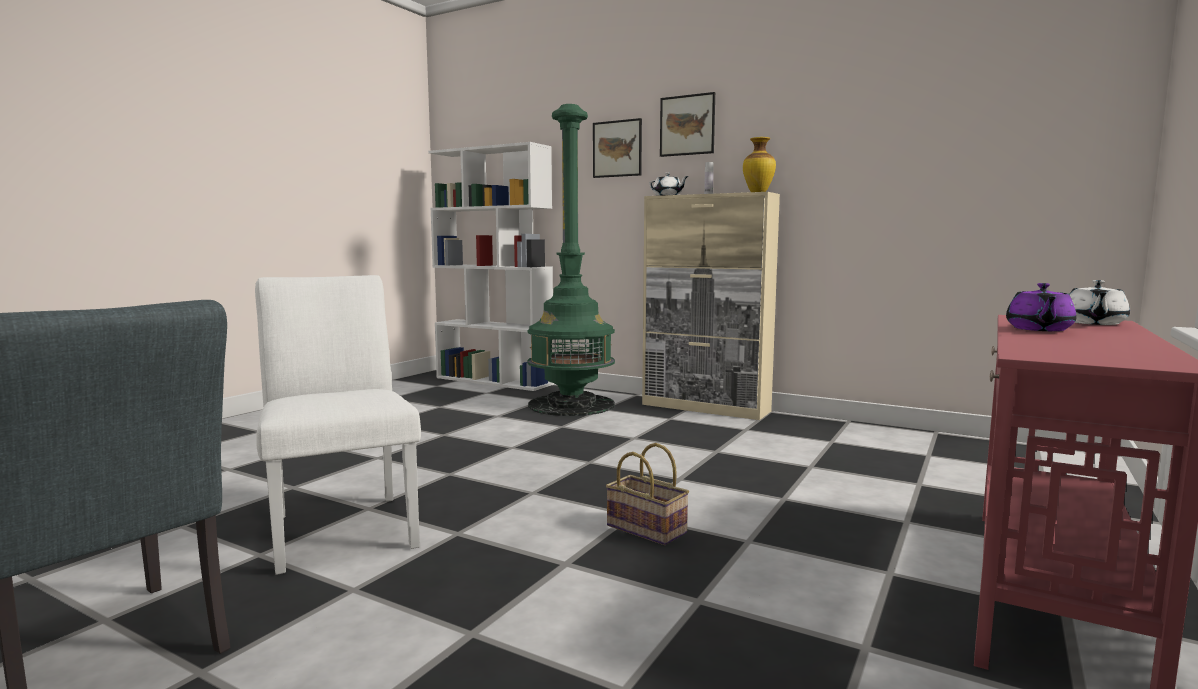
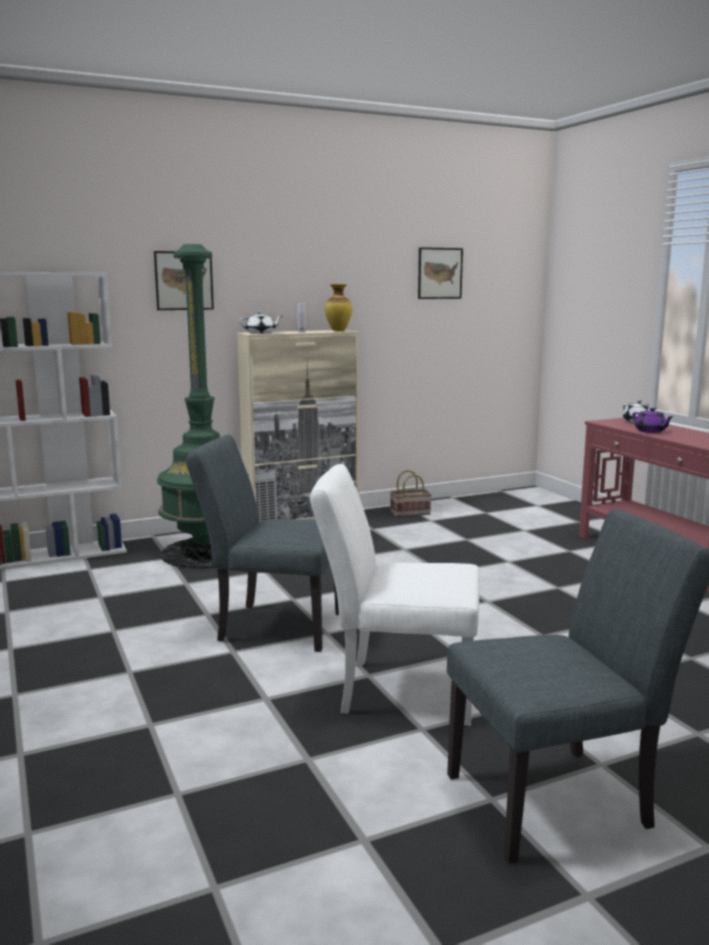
camera: 55 degrees left, 5 degrees up
(443, 455) = (271, 625): none -> grey chair
(649, 529) = (516, 603): basket -> basket (411, 513)
(687, 125) = (258, 263): picture -> picture (439, 273)

